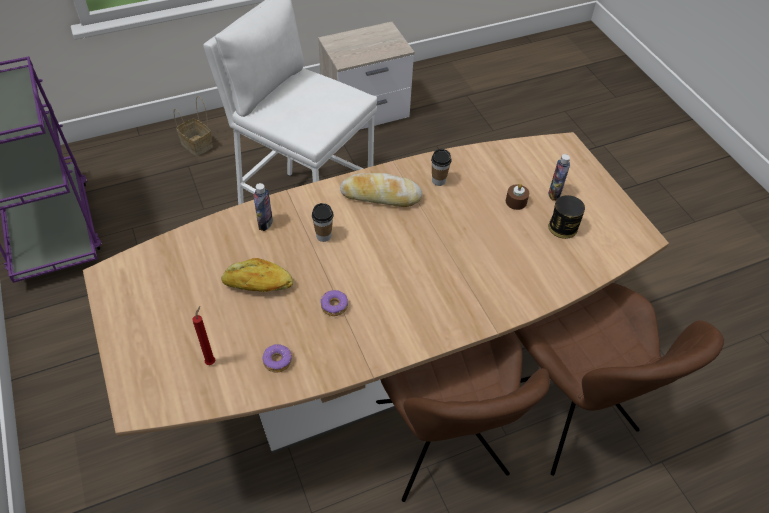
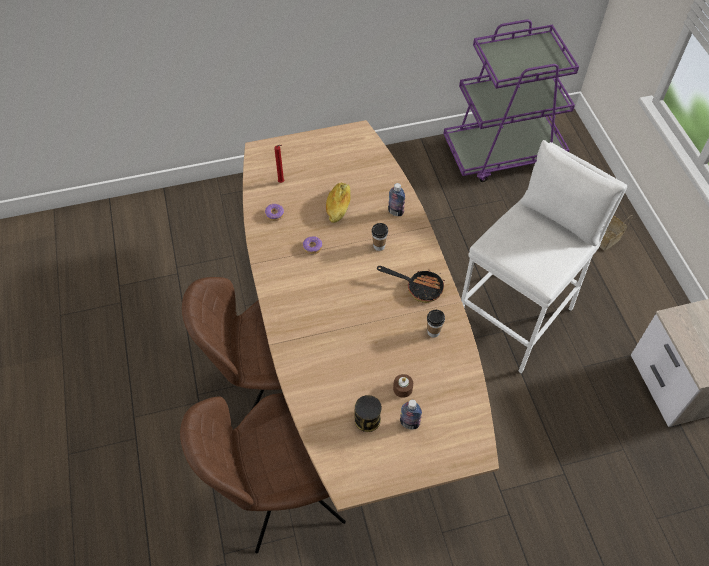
camera: 100 degrees right, 5 degrees up
(380, 195) = (419, 287): bread -> frying pan

